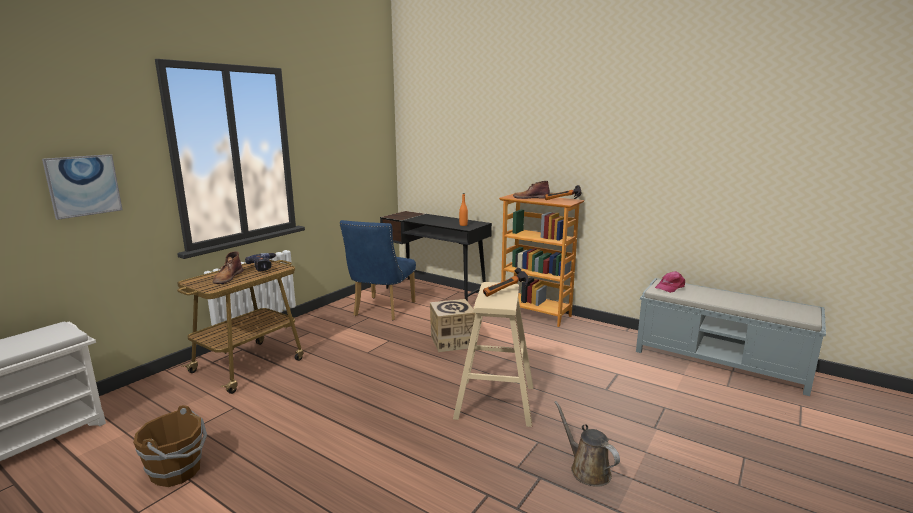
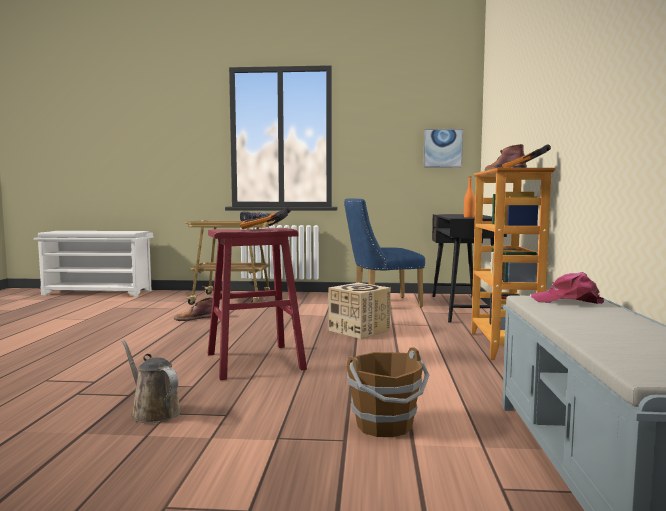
camera: 60 degrees right, 10 degrees down
(83, 185) = (175, 150): picture -> picture (442, 148)
(178, 471) = (95, 315): brown bucket -> brown bucket (385, 425)
(228, 277) = (223, 221): brown boot -> brown boot (195, 318)
(495, 402) = (255, 361): beige stool -> red stool
(587, 469) = (153, 412): brown watering can -> brown watering can turned 75 degrees counterclockwise

